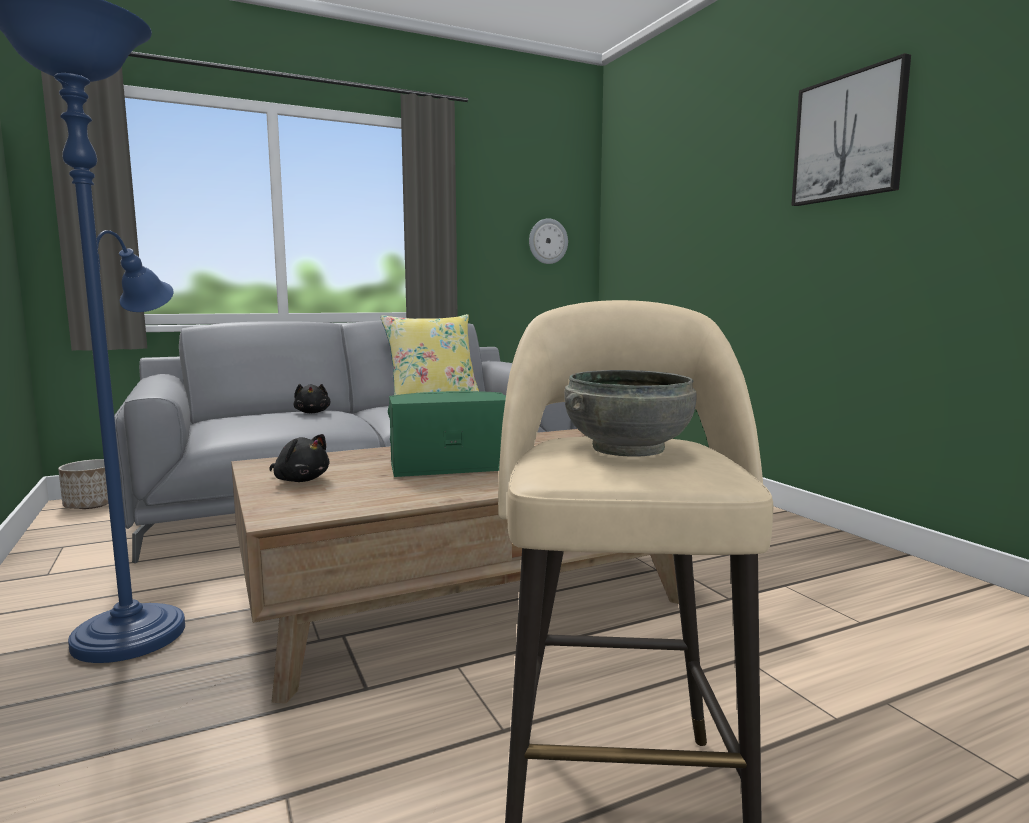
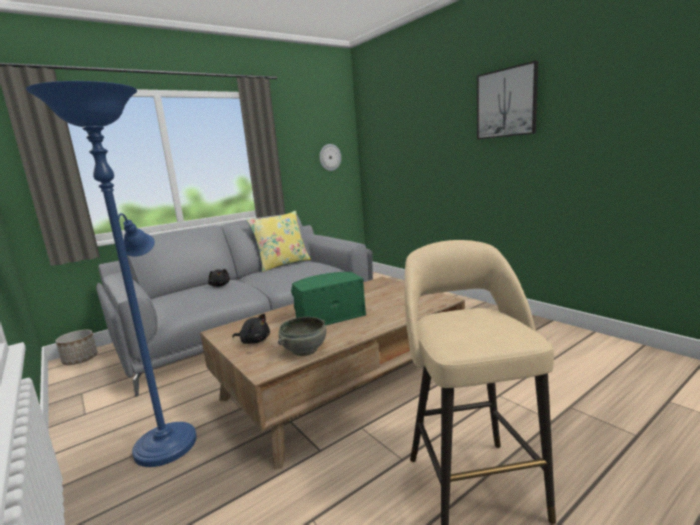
camera: 10 degrees left, 5 degrees up
(626, 448) = (471, 323): grey bowl -> grey bowl (304, 349)

